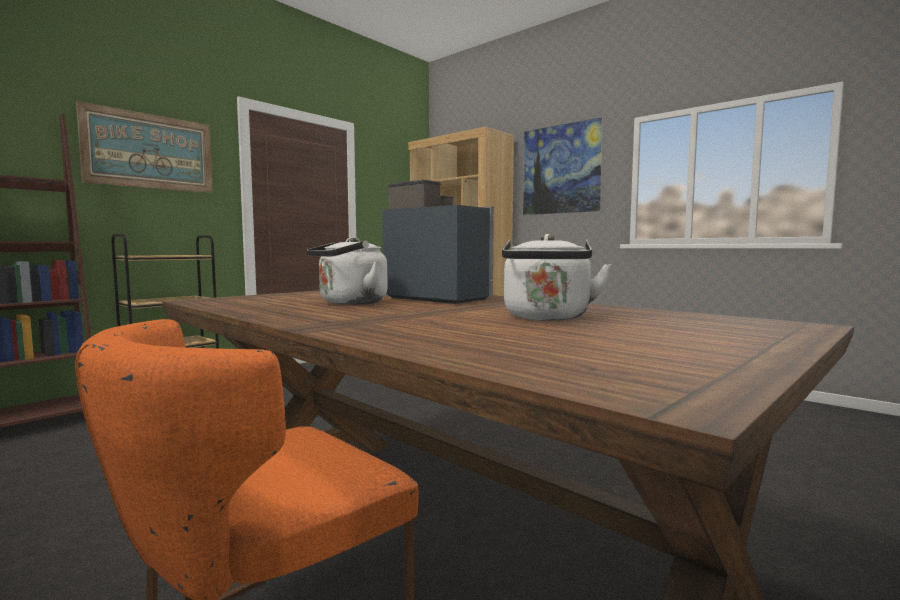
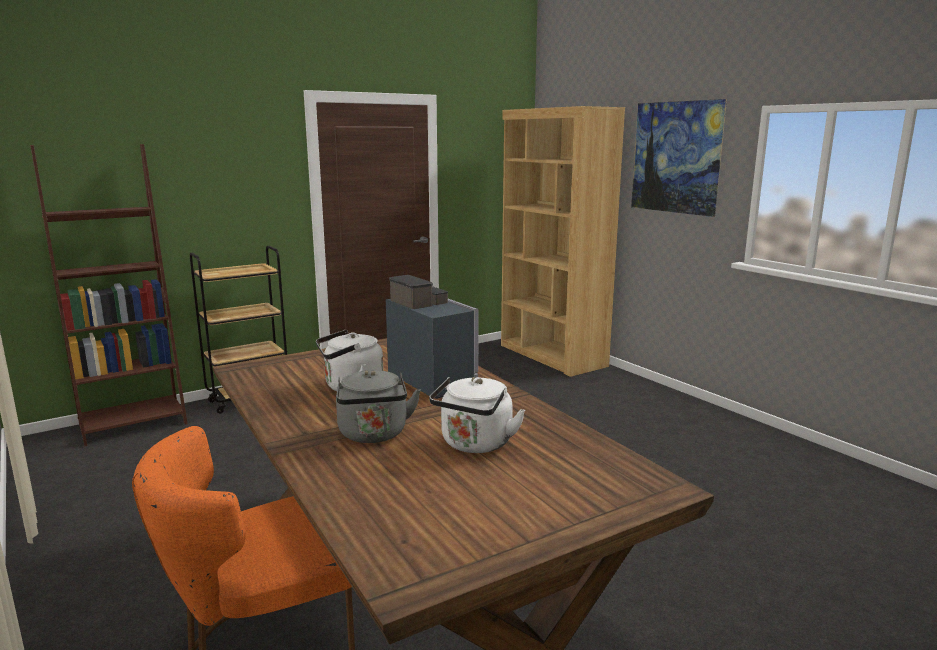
camera: 15 degrees right, 10 degrees up
(150, 151) = (220, 164): picture -> none
(418, 319) = (374, 435): none -> grey kettle

